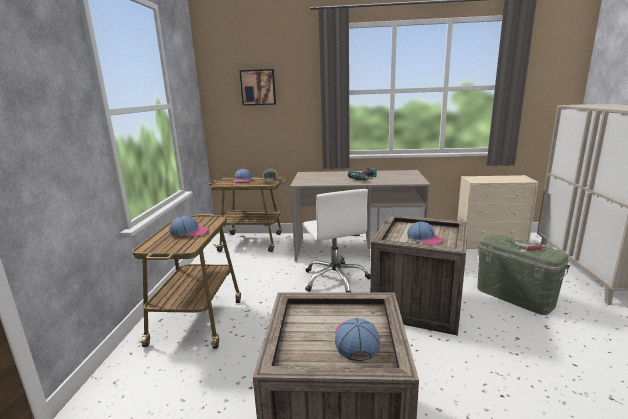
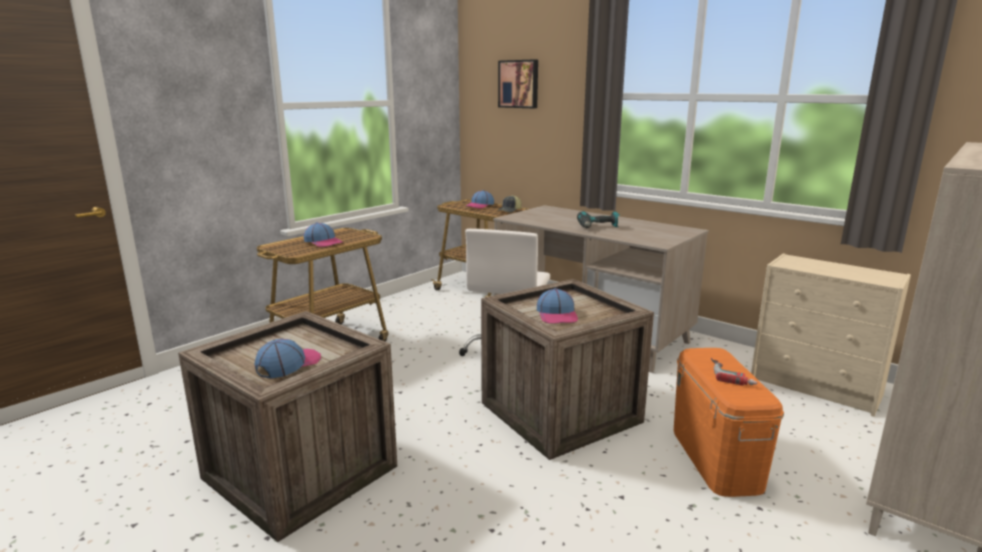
camera: 35 degrees right, 0 degrees up
(515, 296) = (716, 458): green storage box -> orange storage box

